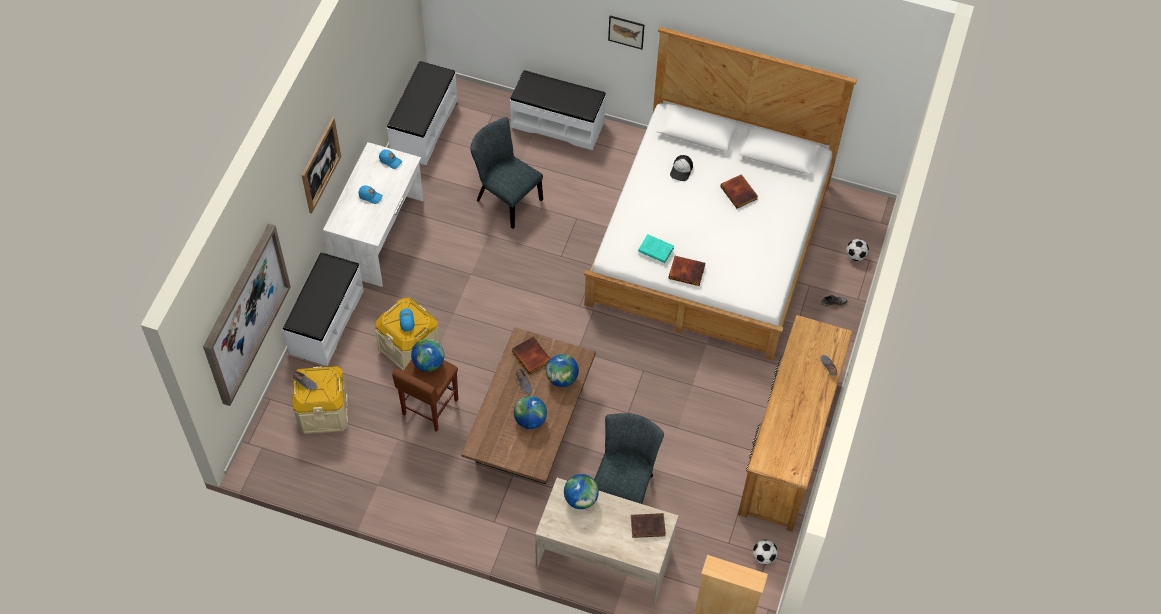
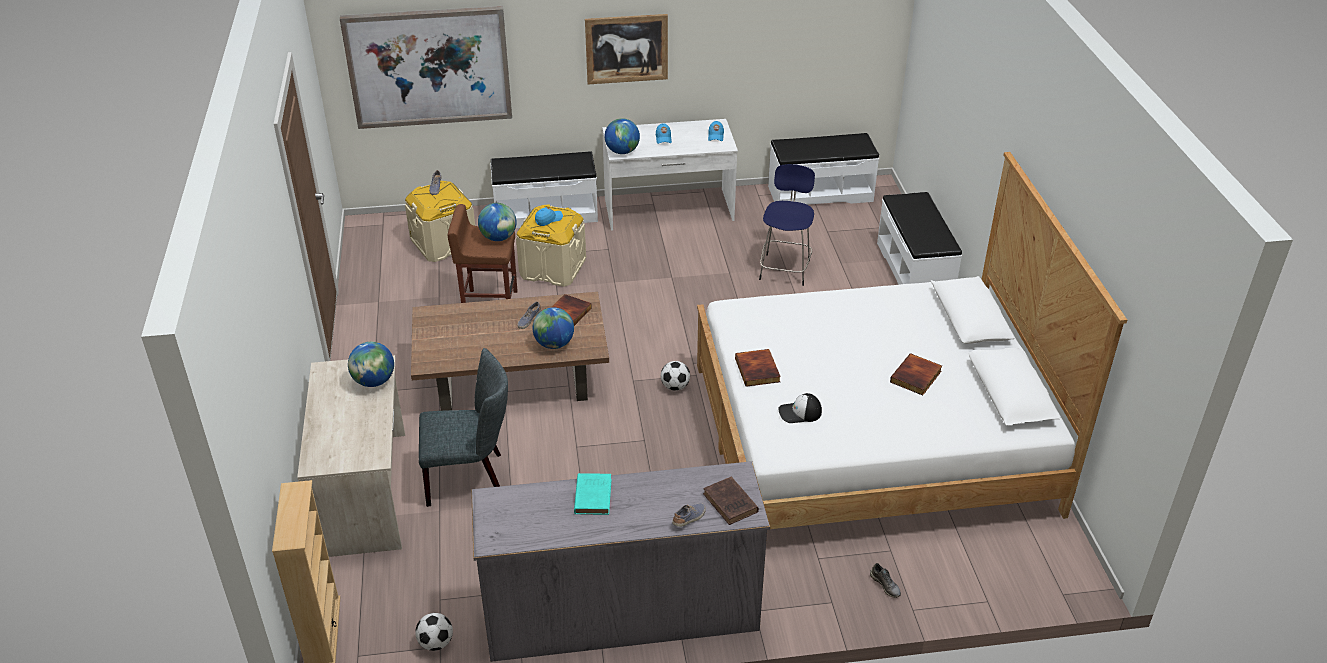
camera: 65 degrees right, 20 degrees down
(505, 198) = (785, 268): grey chair -> blue stool
(530, 420) = (484, 339): globe -> globe (622, 151)
(626, 32) = (994, 158): picture -> none
(648, 526) = (362, 447): brown book -> brown book (731, 504)
(655, 249) = (765, 334): turquoise book -> turquoise book (593, 495)
(681, 170) = (901, 321): cap -> cap (799, 413)
(788, 447) = (621, 612): brown dresser -> grey dresser
(855, 256) = (981, 584): football -> football (675, 386)

